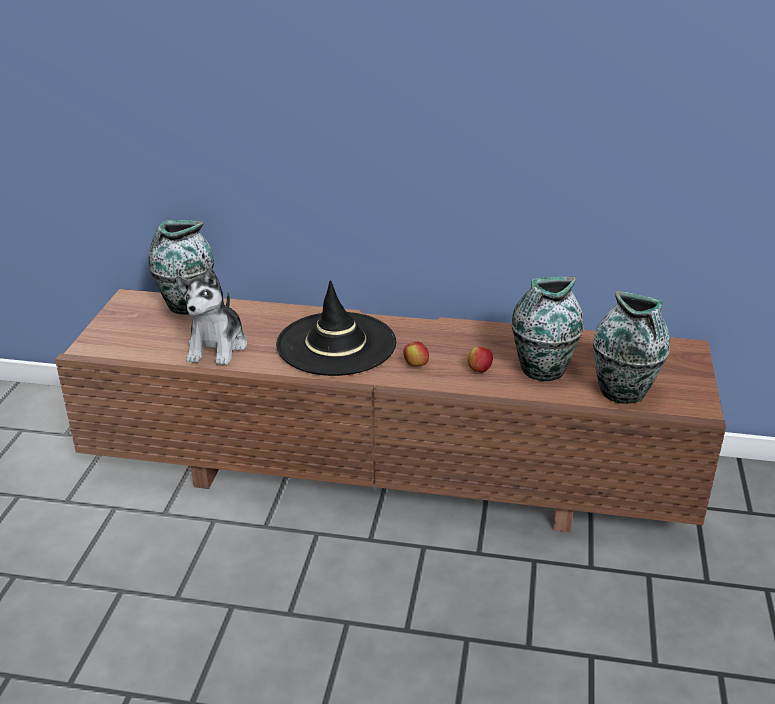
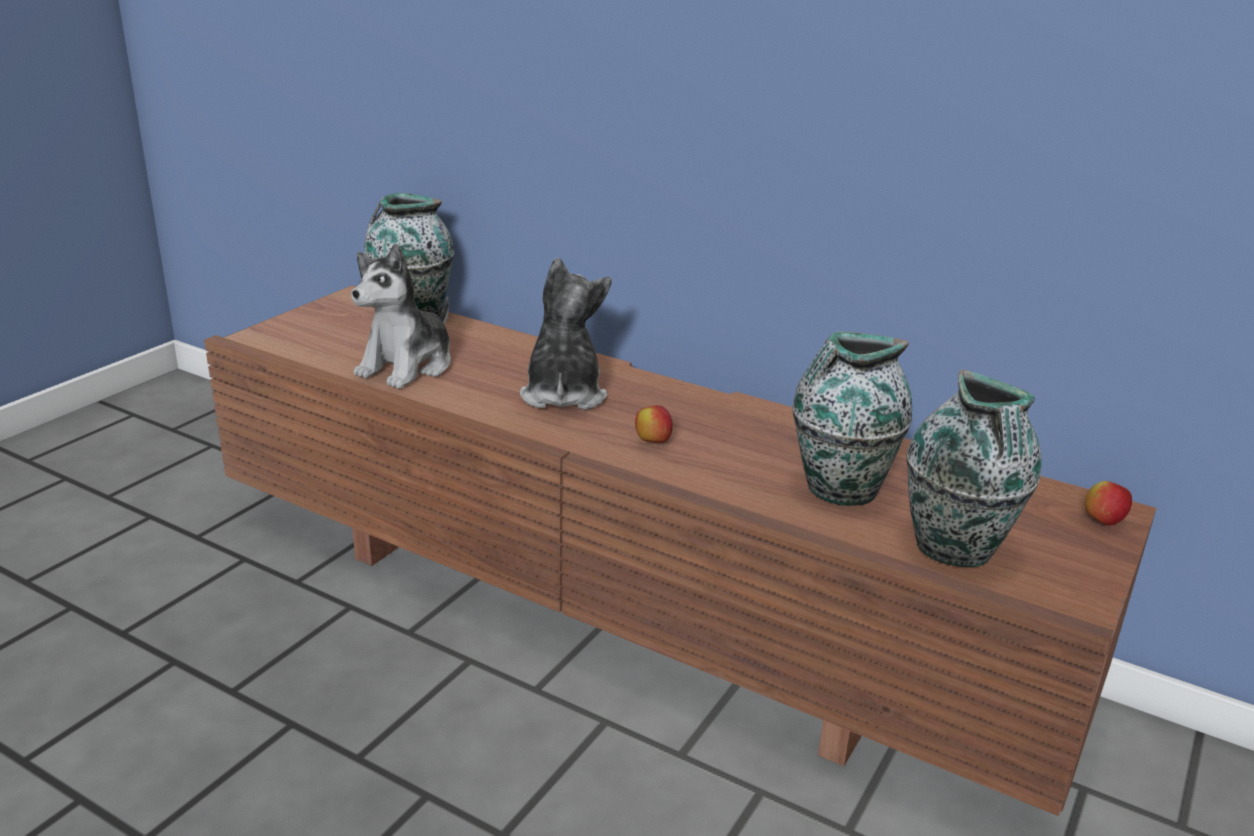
camera: 20 degrees right, 5 degrees down
(336, 344) = (563, 394): black hat -> plush toy
(479, 370) = (742, 467): apple -> apple (1103, 521)

